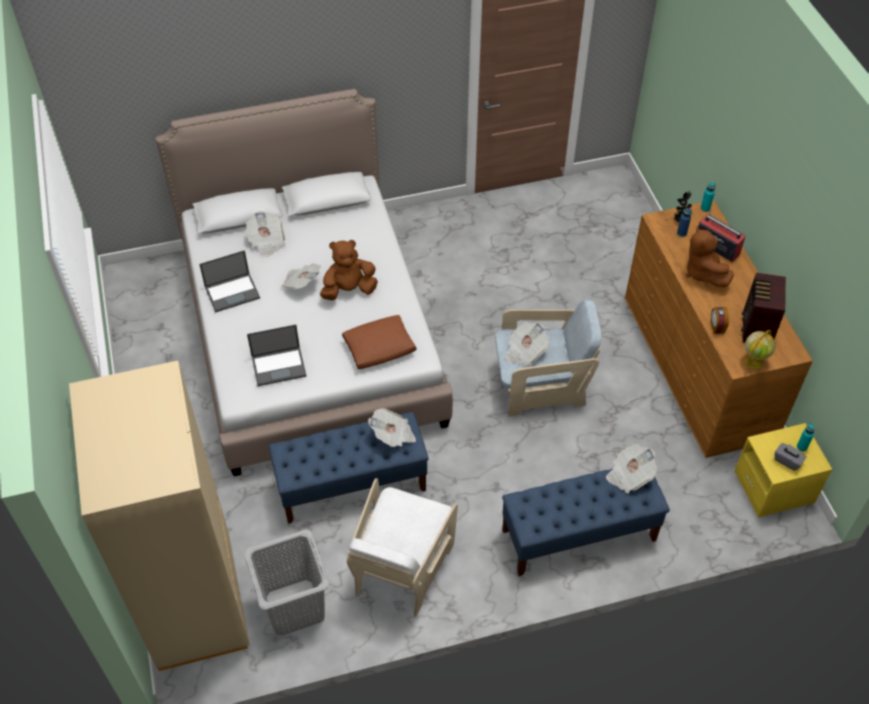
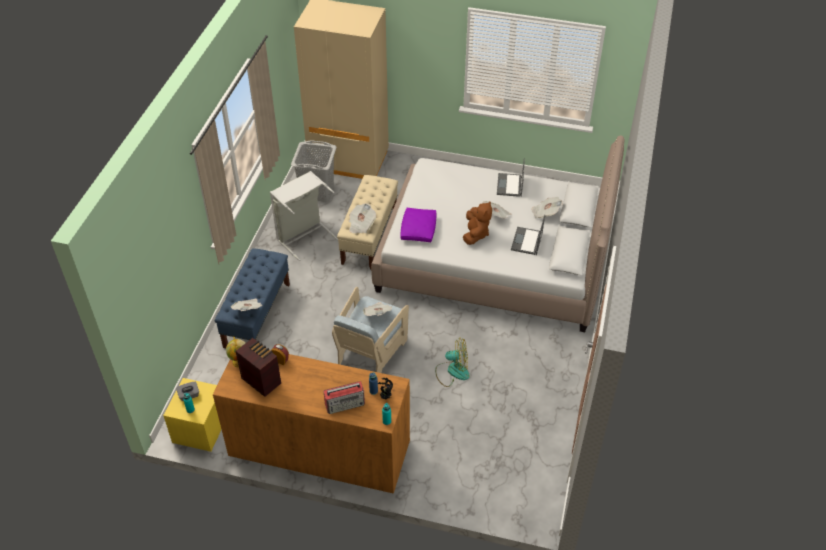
camera: 120 degrees right, 5 degrees down
(279, 366) = (436, 185): laptop -> laptop (527, 241)
(352, 485) = (369, 236): blue bench -> beige bench
(380, 348) = (418, 230): brown pillow -> purple pillow
(402, 567) = (304, 236): white armchair -> grey laundry basket
(512, 302) = (452, 371): none -> fan
(703, 272) = (329, 381): brown plush toy -> none

